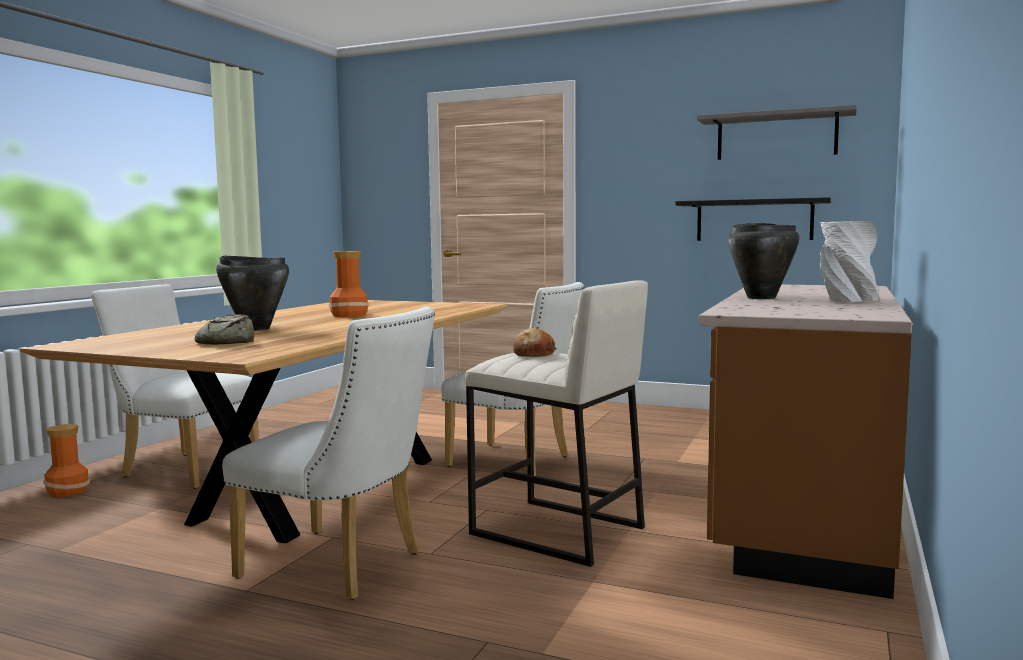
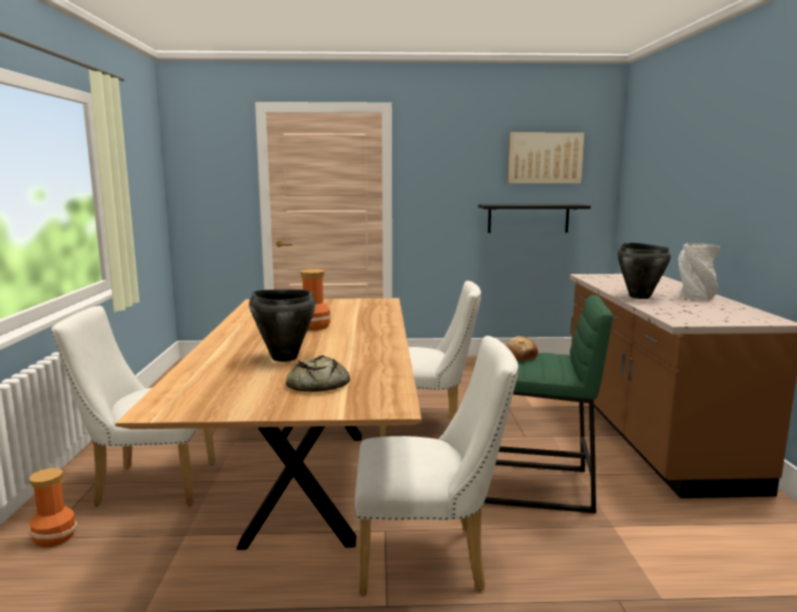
camera: 25 degrees left, 5 degrees up
(557, 530) = (536, 485): beige stool -> green stool
(776, 136) = (544, 158): grey shelf -> picture

